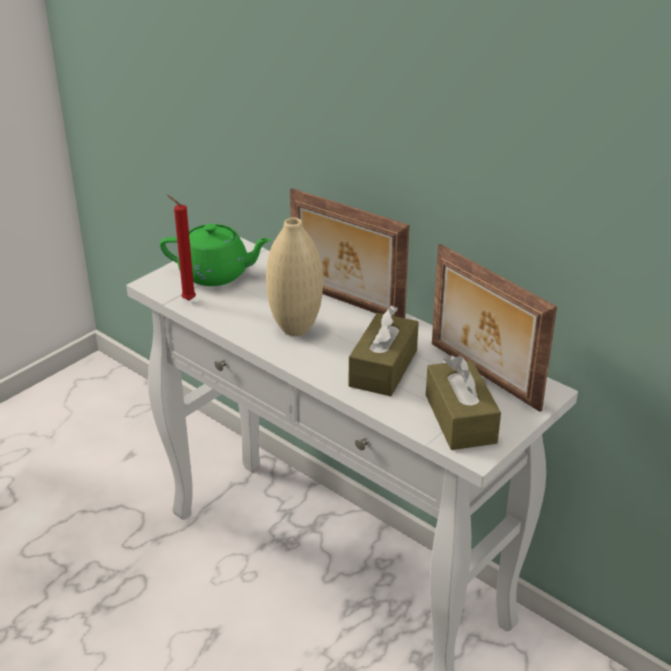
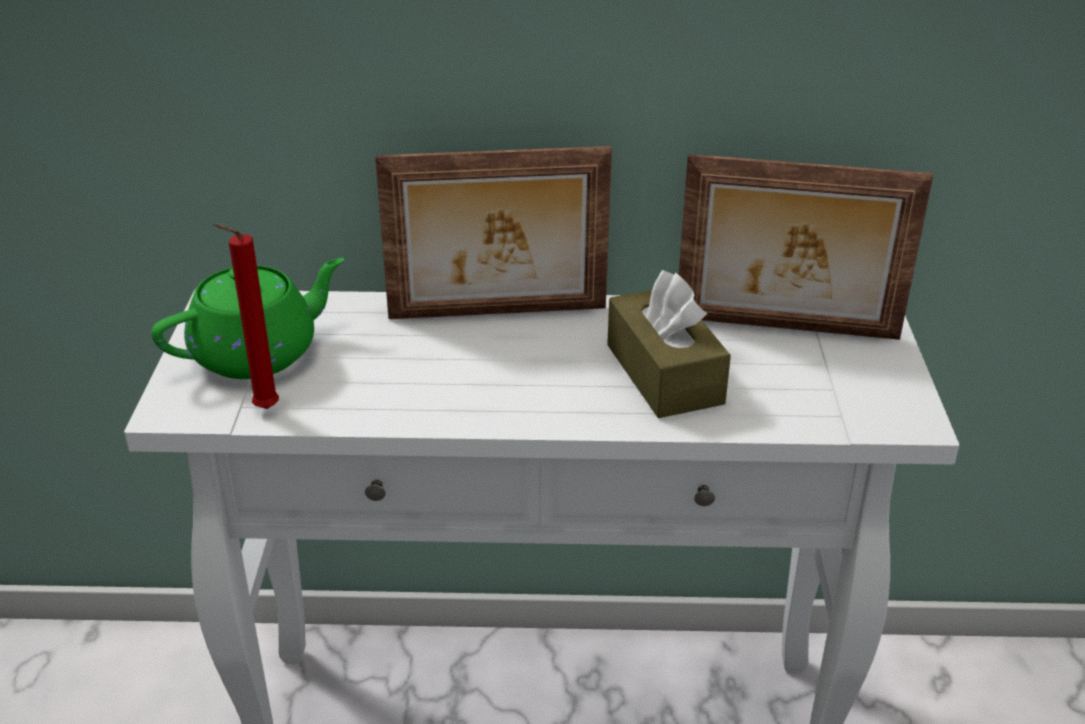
camera: 40 degrees left, 0 degrees up
(295, 329) = (481, 377): beige vase -> none
(460, 419) = (838, 390): brown tissue box -> none

